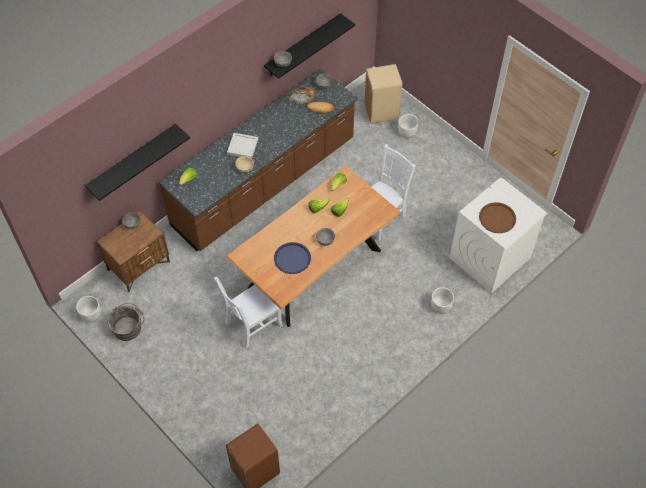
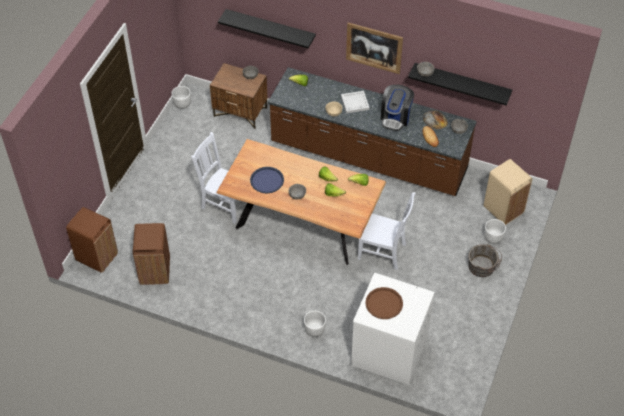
camera: 65 degrees right, 5 degrees down
(128, 327) = (183, 129): grey bucket -> grey bucket (483, 267)
(228, 85) = (374, 47): none -> picture
(280, 123) = (395, 117): none -> coffee machine
(303, 420) = (154, 271): none -> brown trash can

